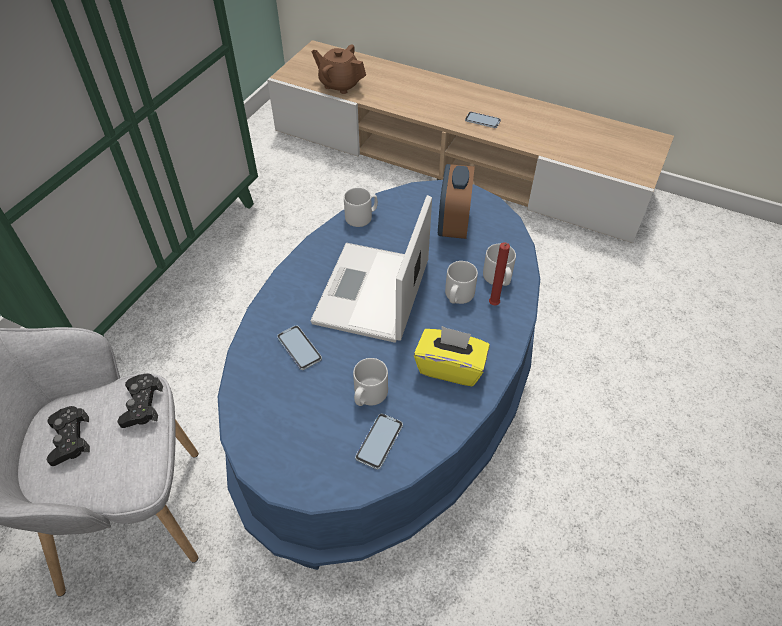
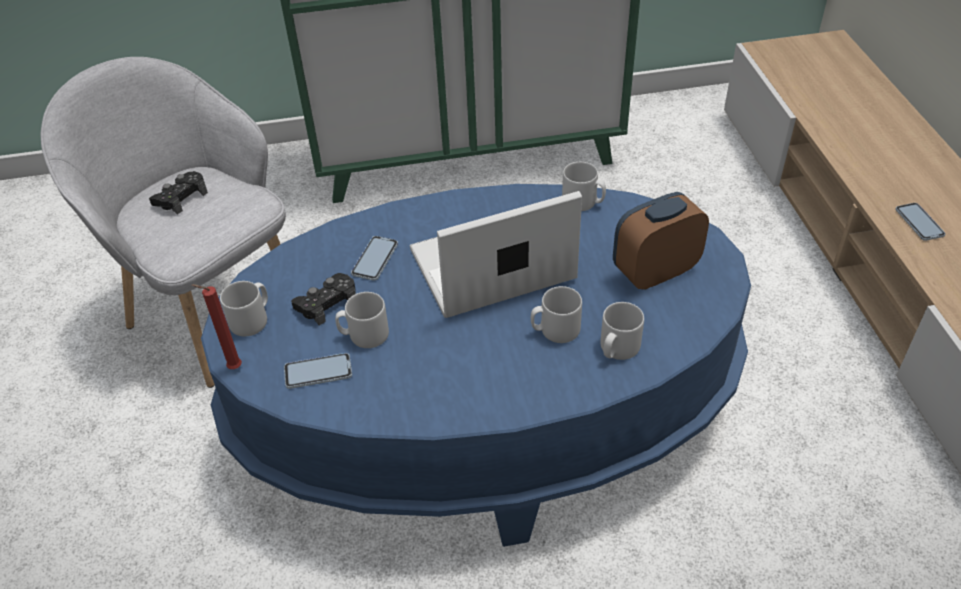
camera: 55 degrees right, 5 degrees down
(142, 405) = (242, 212): black game controller -> black game controller (327, 303)
(285, 457) = (252, 320): none -> grey mug
(340, 84) = (805, 89): brown teapot -> none
(450, 367) = (453, 375): yellow tissue box -> none
(493, 305) = (572, 365): red candle -> red candle (232, 368)

